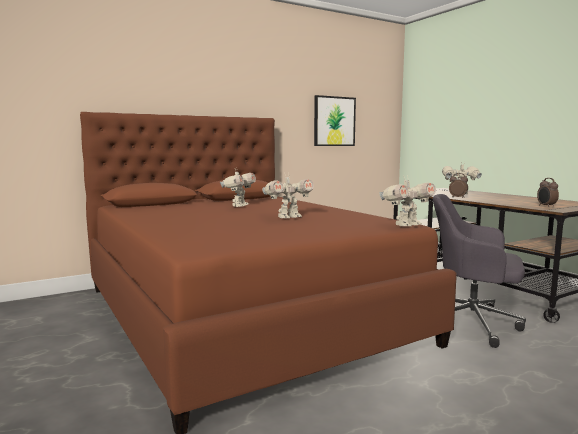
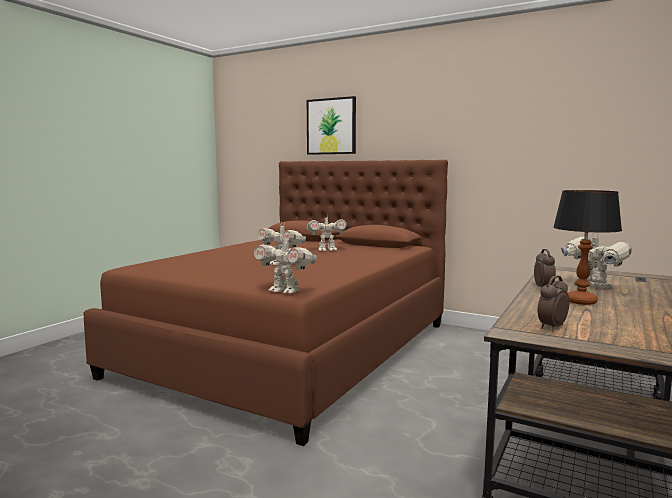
camera: 60 degrees right, 0 degrees up
(334, 121) = (552, 159): picture -> picture (331, 126)
(473, 323) = (396, 455): grey office chair -> none
(493, 198) = (580, 301): none -> table lamp

